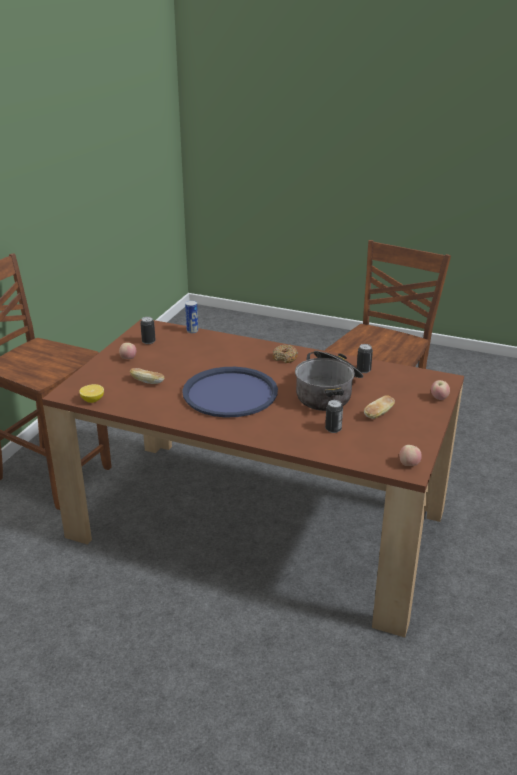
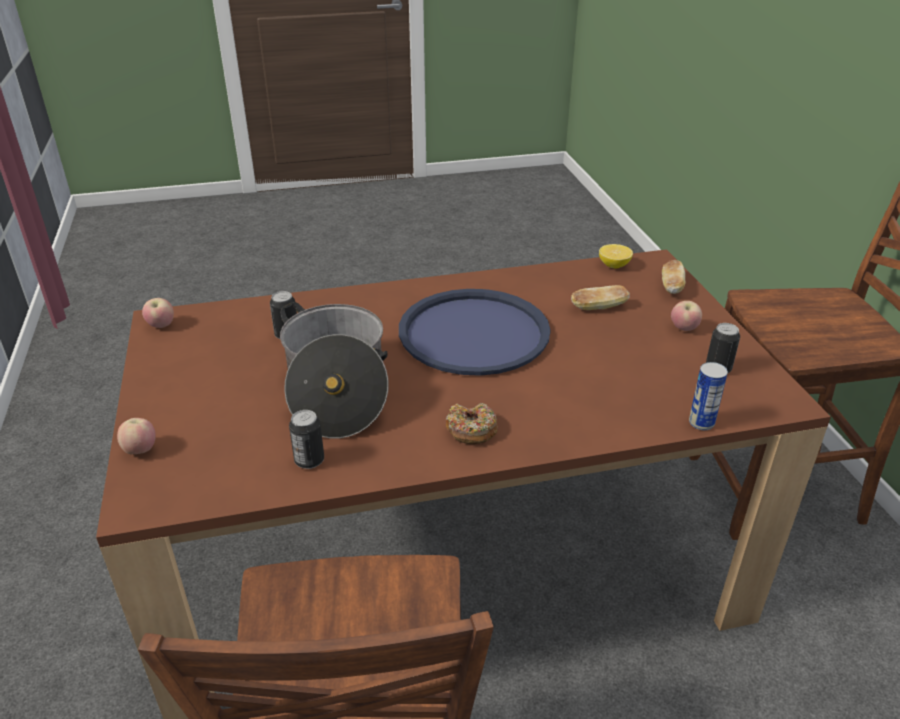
camera: 145 degrees right, 5 degrees up
(378, 414) = (234, 380): bread -> bread (671, 286)

